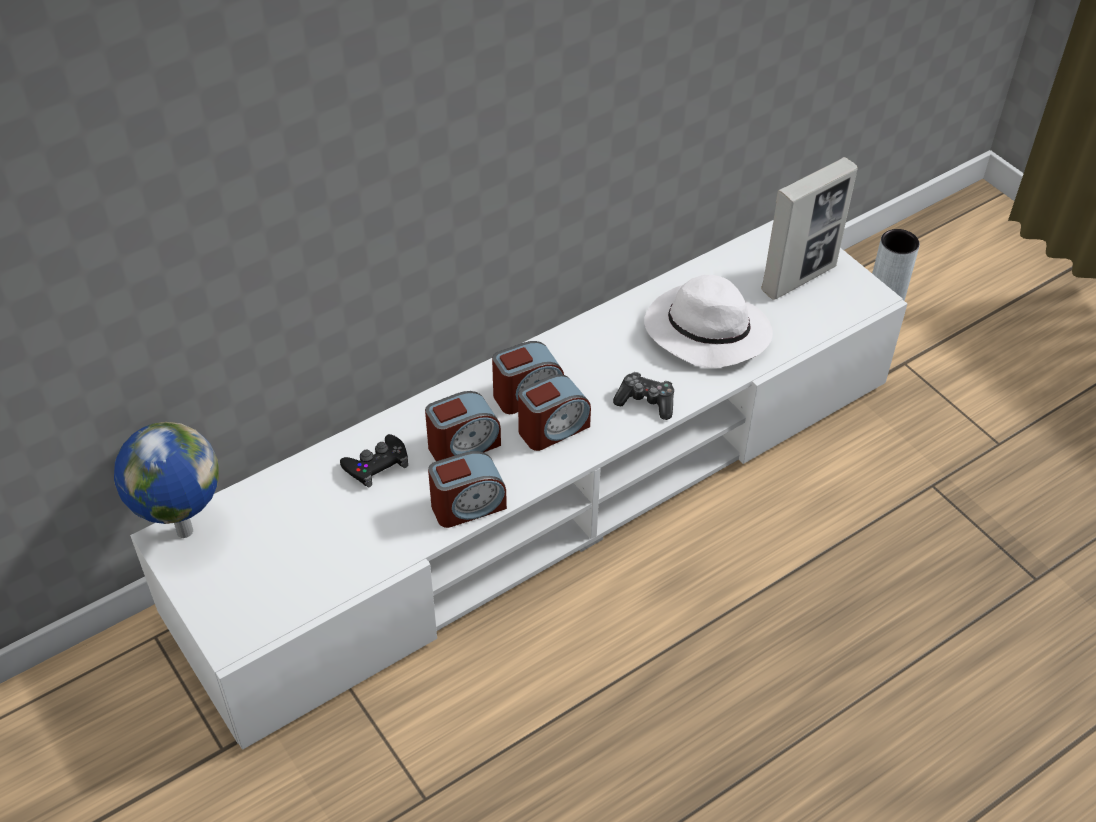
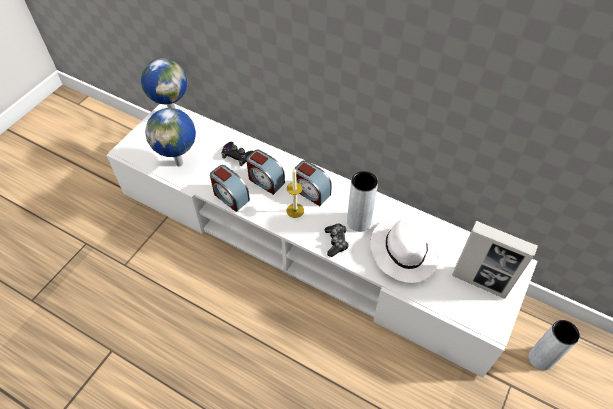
camera: 65 degrees right, 5 degrees up
(333, 556) = (180, 163): none -> globe
(553, 429) = (295, 210): alarm clock -> candle
(623, 360) = (359, 222): none -> grey vase

